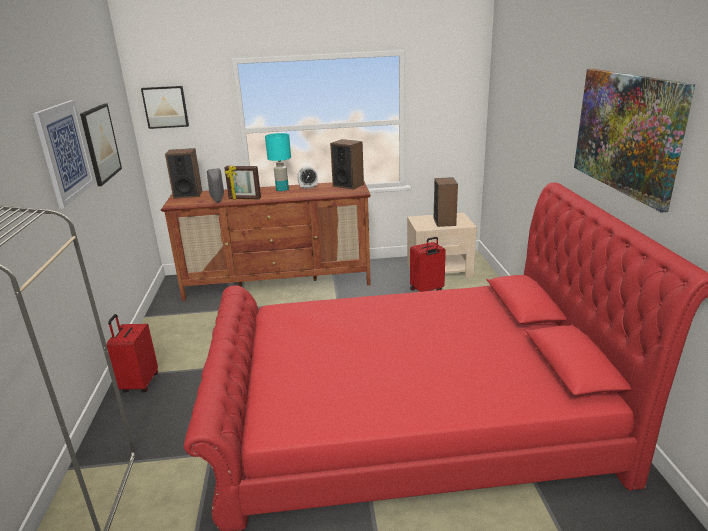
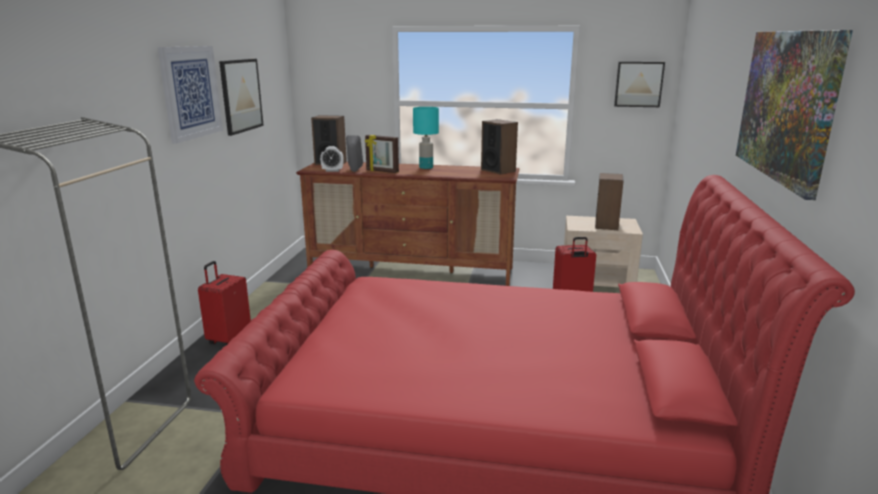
camera: 15 degrees right, 5 degrees down
(165, 107) = (323, 72): picture -> picture (638, 84)
(308, 187) = (454, 168): alarm clock -> alarm clock (332, 171)

